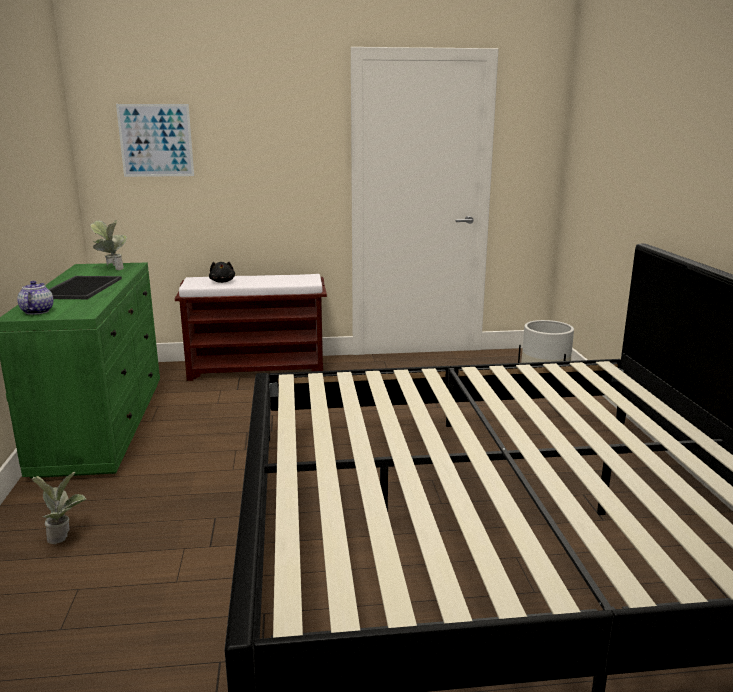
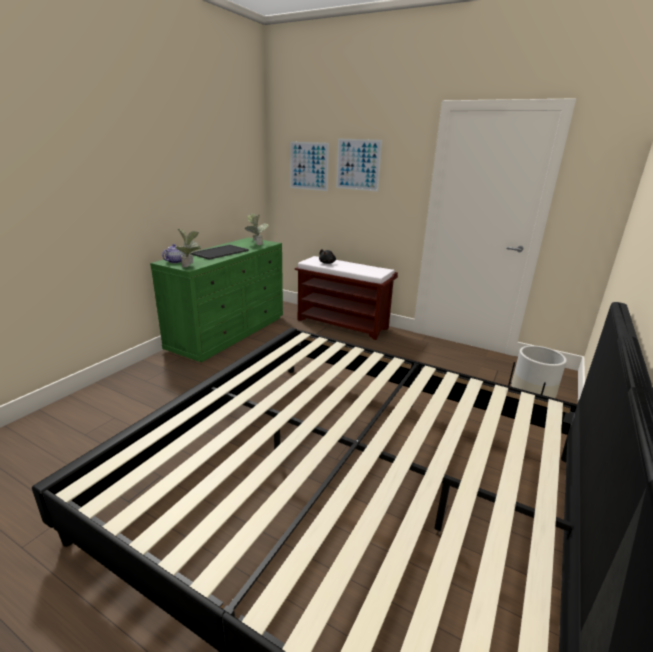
camera: 35 degrees right, 5 degrees up
(64, 536) = (143, 387): potted plant -> potted plant (190, 266)
(241, 134) = (358, 165): none -> picture

